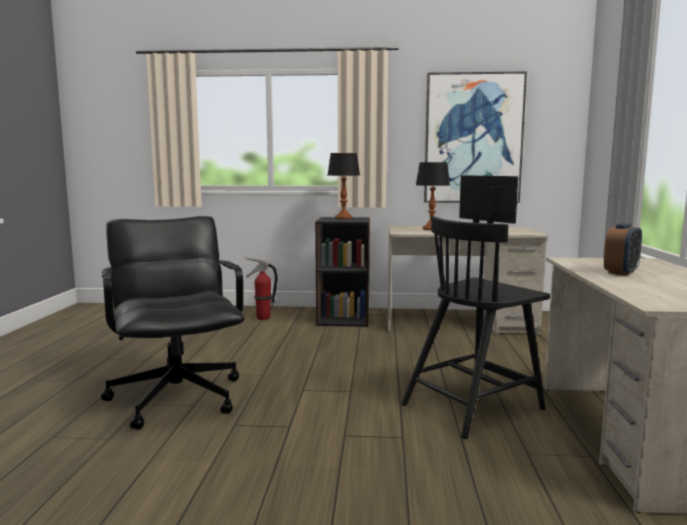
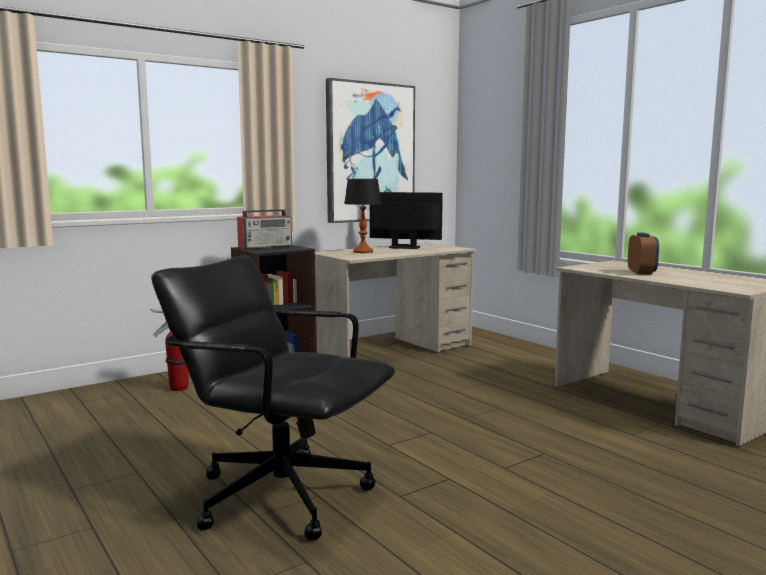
camera: 40 degrees left, 0 degrees up
(344, 218) = (266, 246): table lamp -> radio
(474, 406) = (539, 413): black chair -> none

